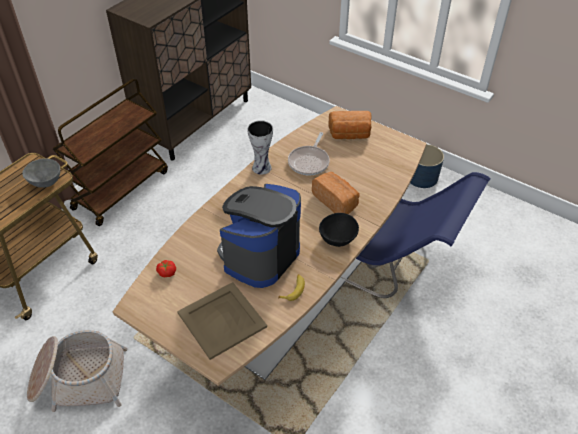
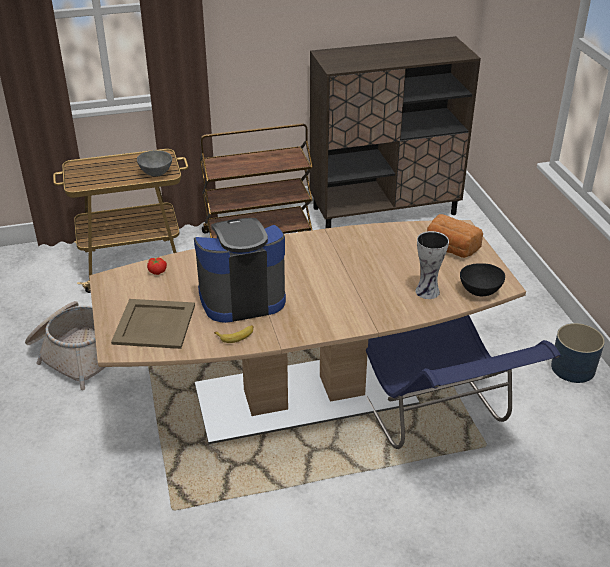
camera: 40 degrees right, 10 degrees down
(262, 167) = (331, 236): vase -> vase (428, 292)
(309, 162) = (380, 251): frying pan -> none
(336, 201) = (363, 293): bread -> none
(338, 239) = (326, 321): black bowl -> black bowl (481, 291)

